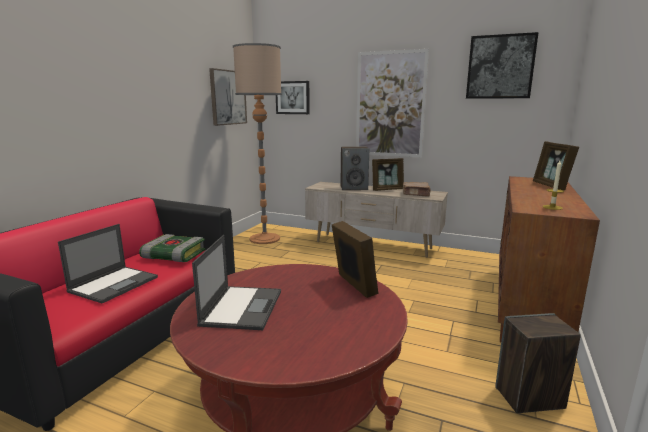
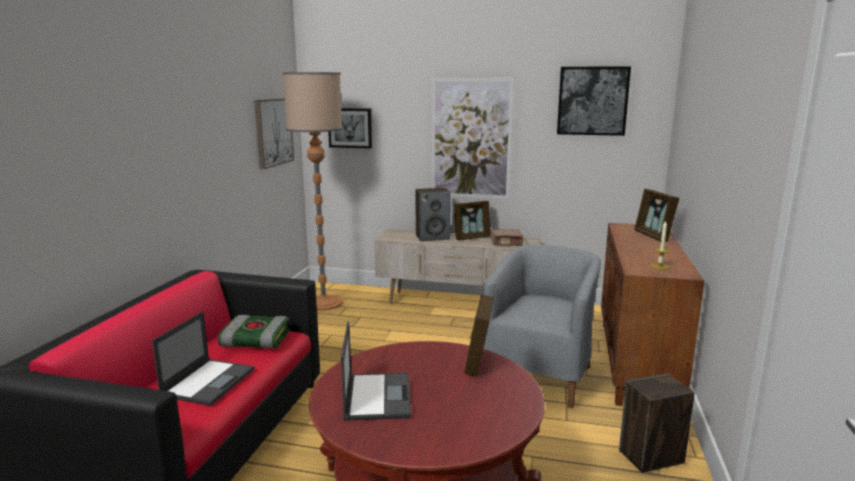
camera: 10 degrees left, 0 degrees up
(353, 285) = (478, 362): picture frame -> picture frame turned 135 degrees counterclockwise
(431, 307) = (540, 374): none -> grey armchair

